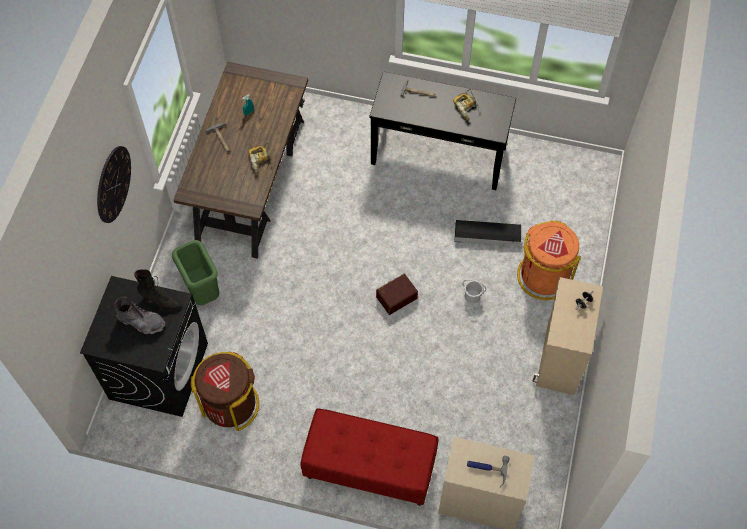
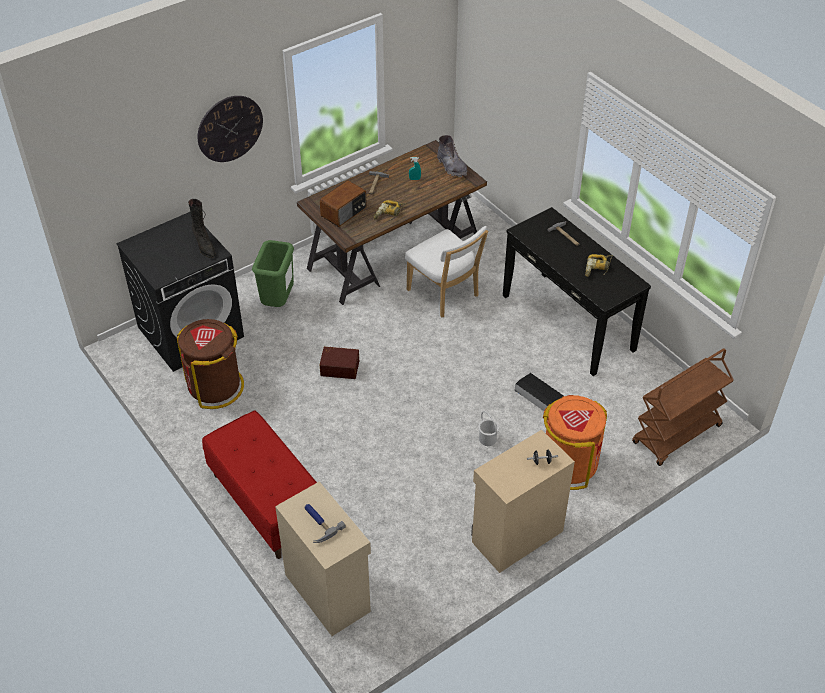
camera: 40 degrees right, 15 degrees down
(141, 322) = (177, 250): grey boot -> grey boot (451, 167)
(224, 183) = (344, 212): none -> radio
(327, 193) = (445, 295): none -> white chair
(396, 297) = (422, 398): brown storage box -> brown storage box (340, 367)
(590, 199) = (676, 435): none -> brown cart

